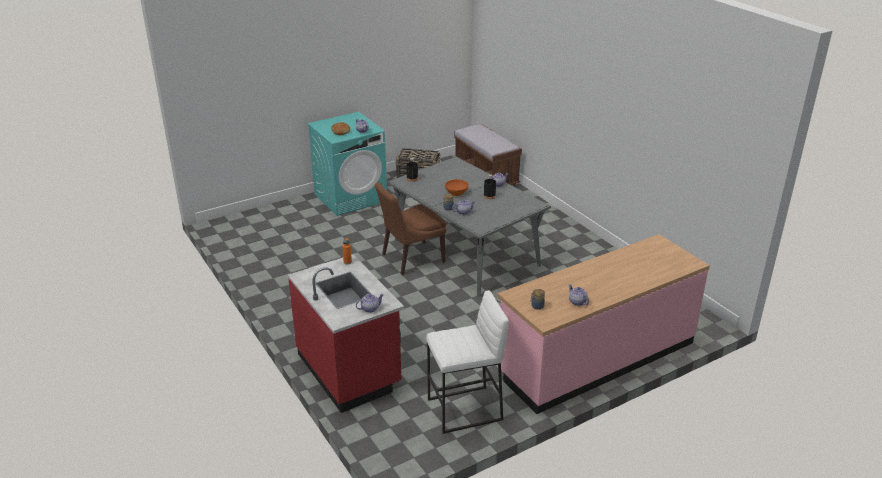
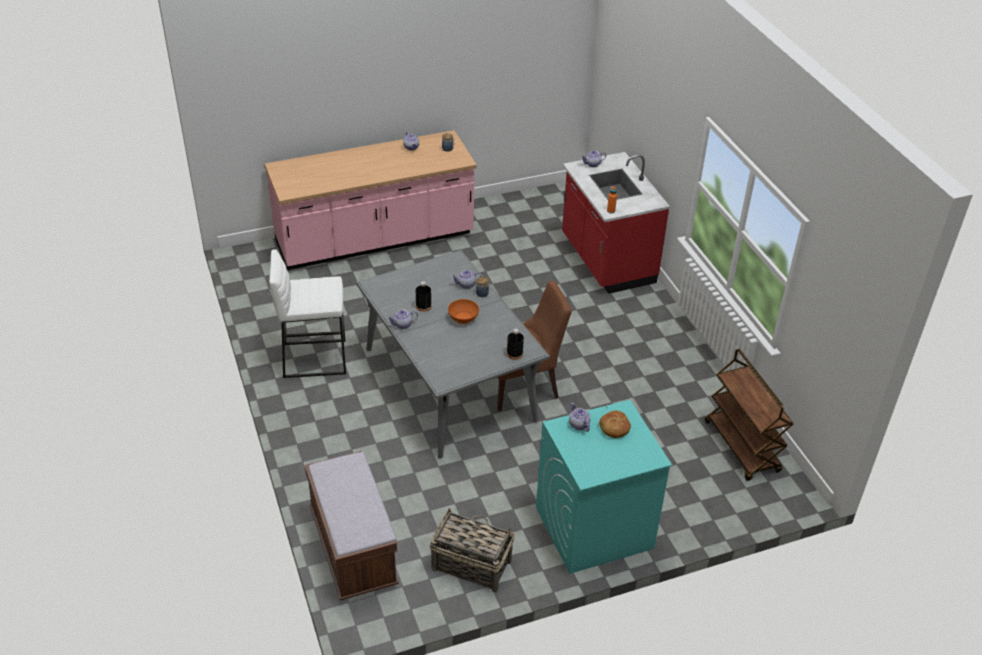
camera: 170 degrees left, 10 degrees up
(247, 243) = (742, 447): none -> brown cart
(465, 410) = (511, 216): white stool -> white stool (315, 358)

